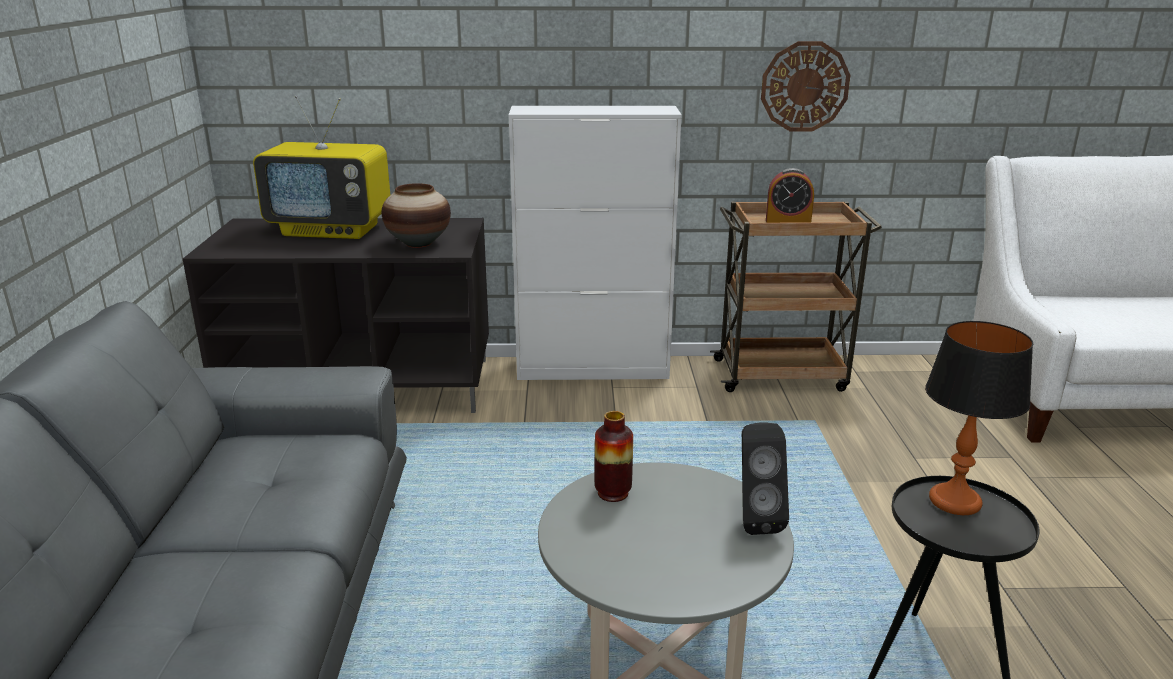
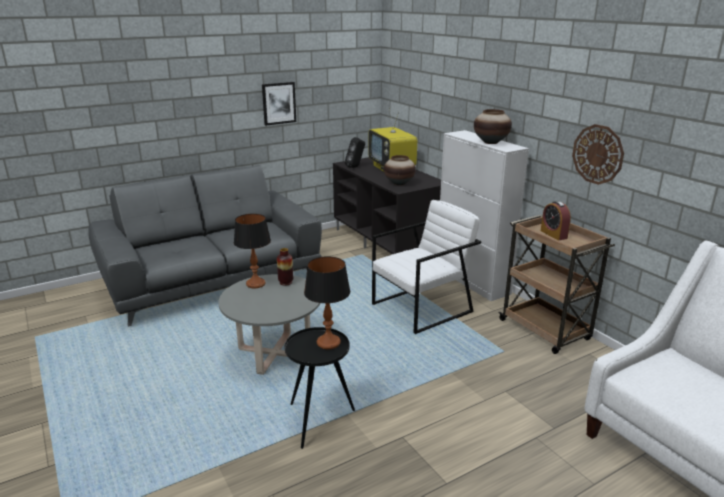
camera: 60 degrees right, 0 degrees up
(62, 123) = (278, 103): none -> picture
(582, 534) = (255, 284): none -> table lamp
(614, 109) = (490, 142): none -> vase
(635, 437) = (422, 308): none -> white armchair
(754, 519) = (291, 311): black speaker -> black speaker (355, 167)

